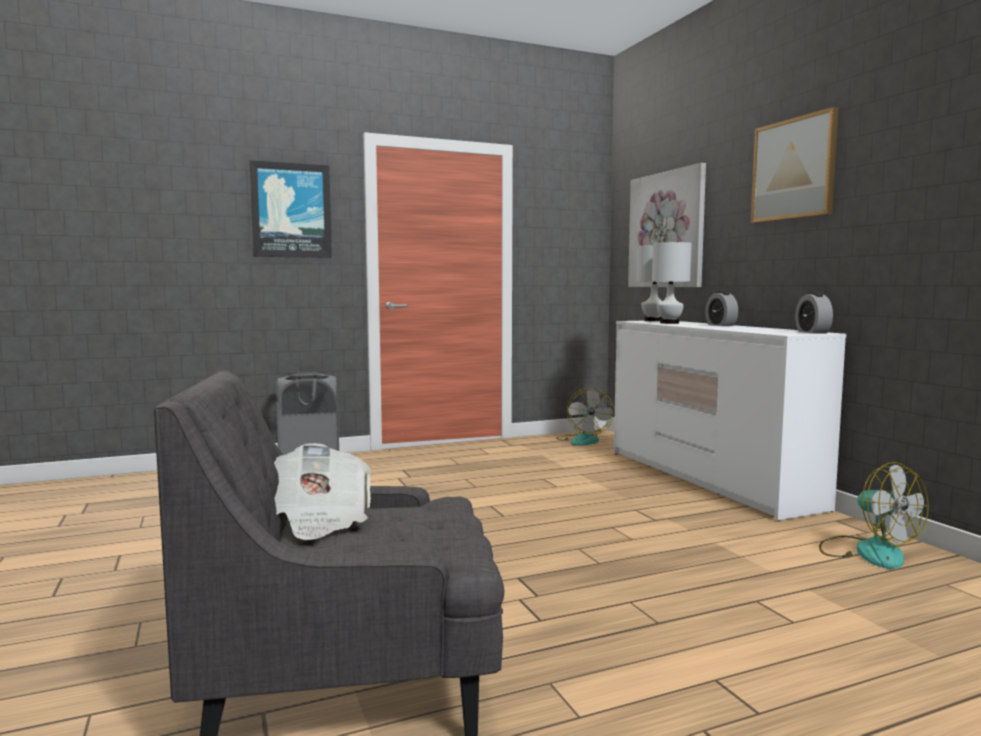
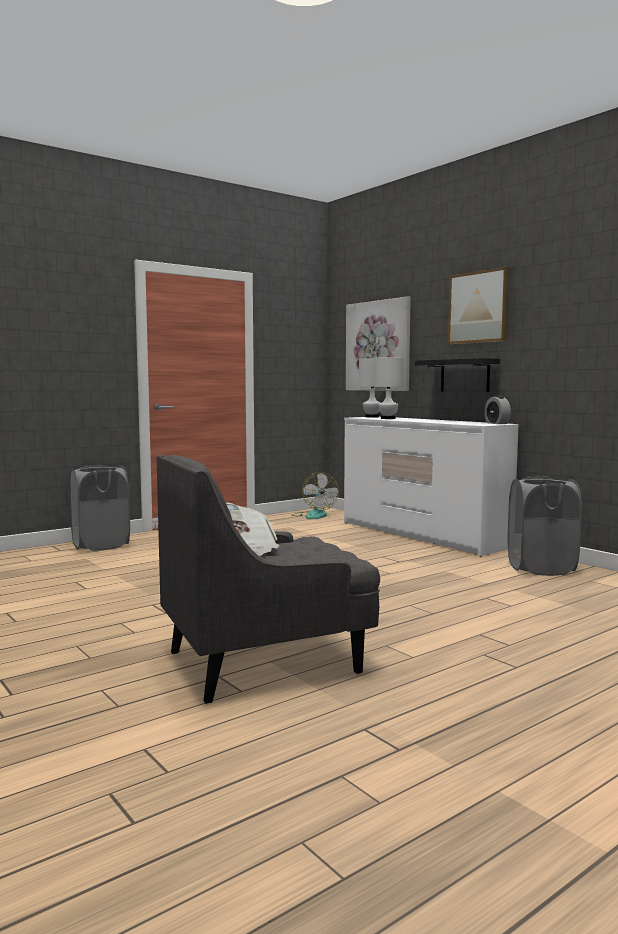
camera: 15 degrees left, 0 degrees up
(291, 210) = (76, 325): picture -> none
(720, 325) = (427, 419): alarm clock -> none
(773, 265) = (465, 375): none -> black shelf
(867, 551) = (541, 568): fan -> grey laundry basket

